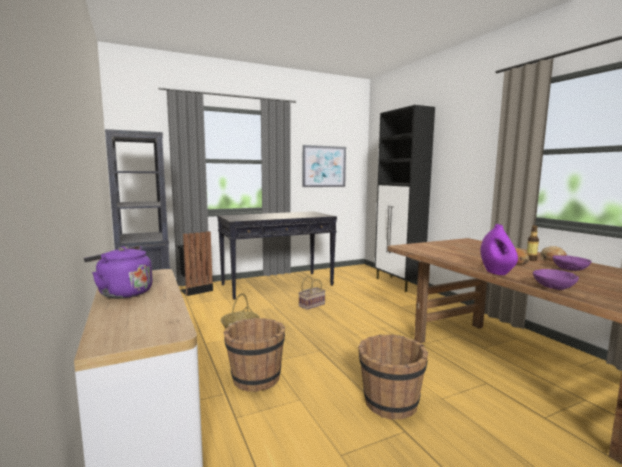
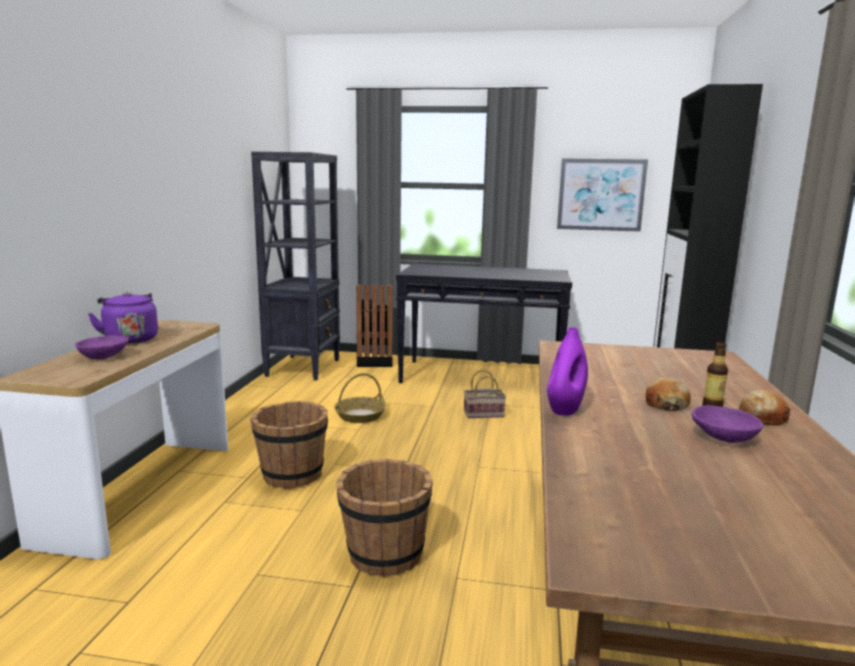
camera: 35 degrees right, 5 degrees up
(553, 287) = (576, 450): purple bowl -> purple bowl (105, 357)

